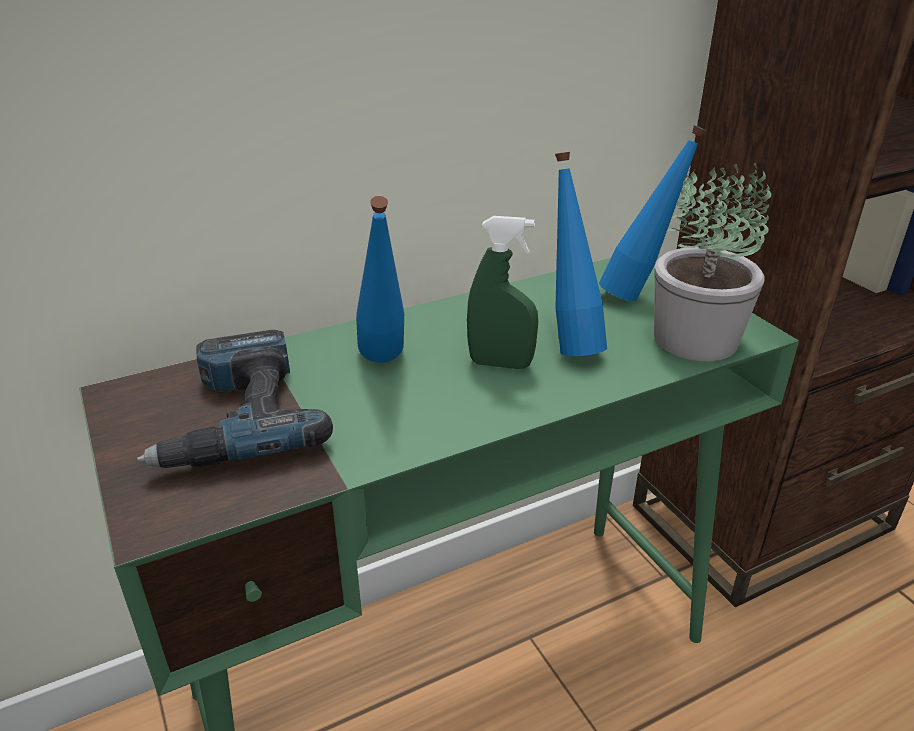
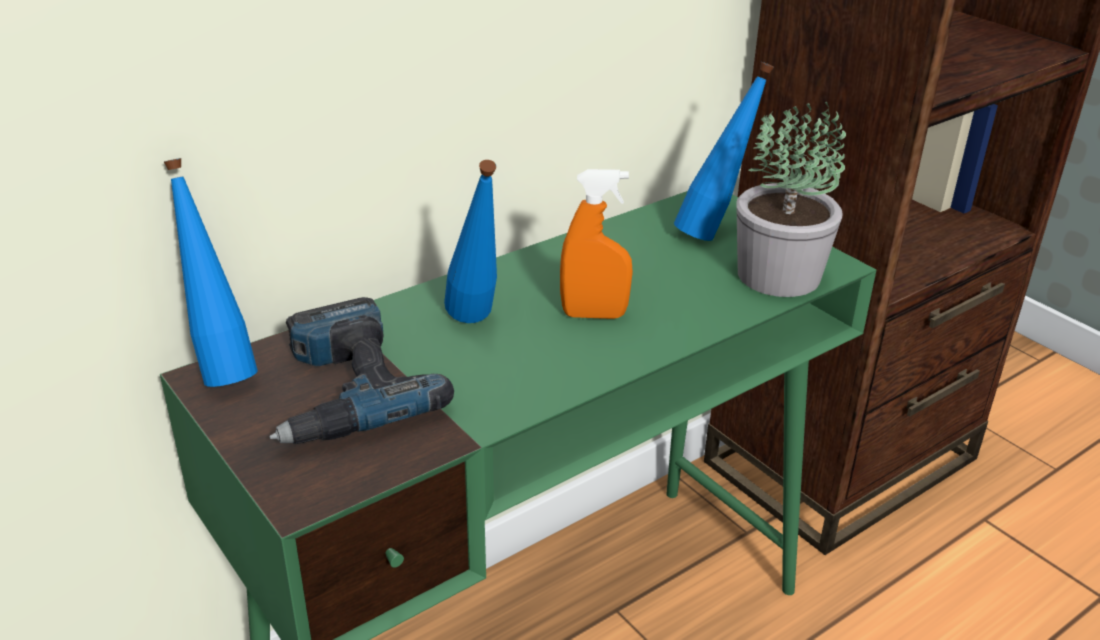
camera: 10 degrees left, 0 degrees up
(500, 364) = (594, 315): green spray bottle -> orange spray bottle
(569, 344) = (656, 289): blue bottle -> blue bottle (222, 369)

